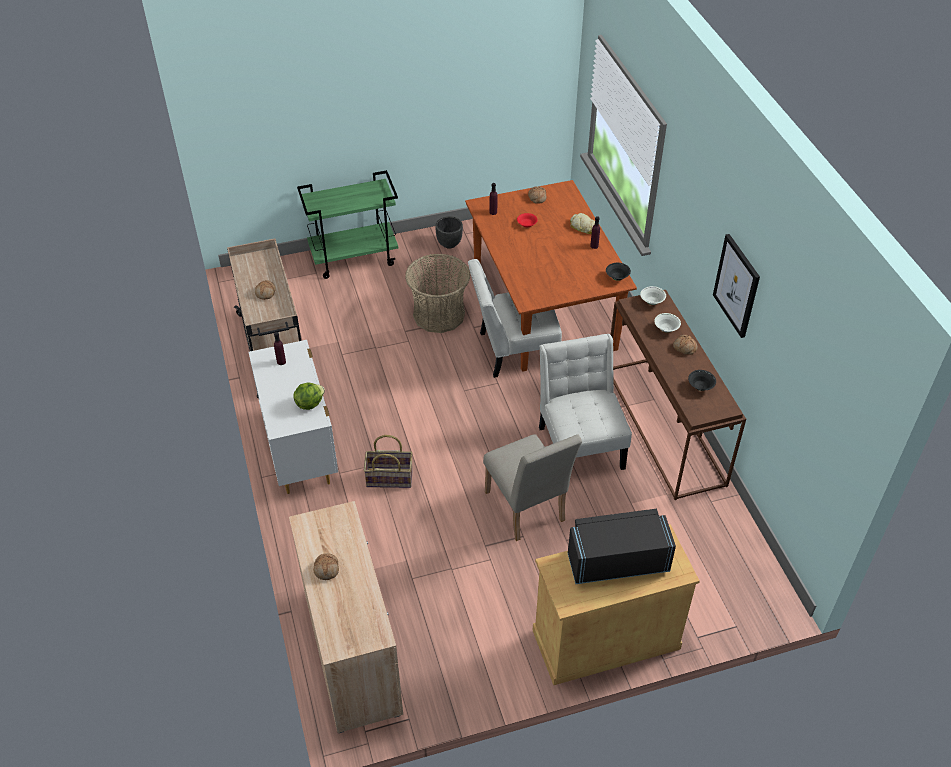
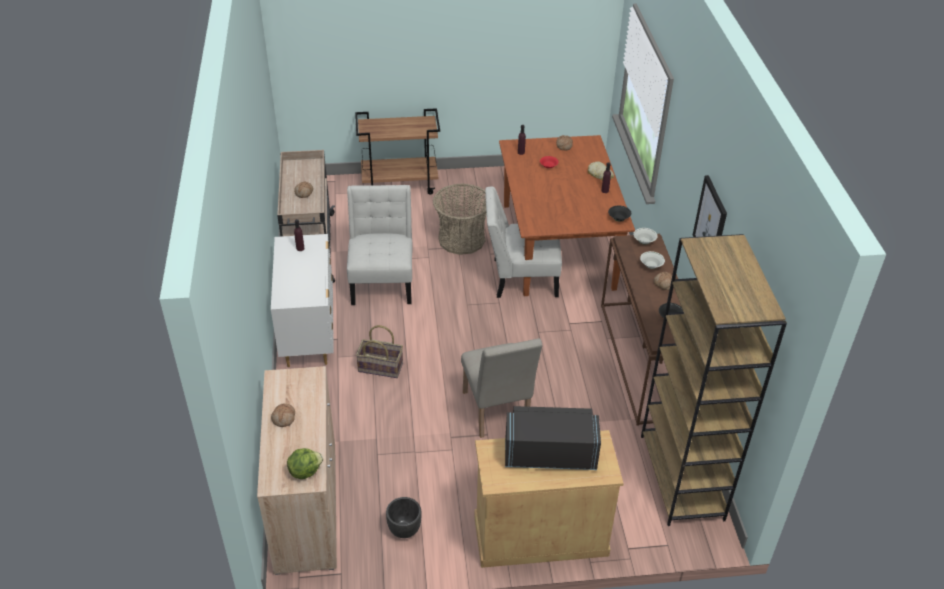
camera: 10 degrees right, 5 degrees down
(309, 403) = (314, 285): lettuce -> lettuce (305, 471)
(354, 258) = (400, 184): green cart -> brown cart
(449, 244) = (486, 183): black planter -> black planter (404, 530)
(580, 443) = (561, 364): white chair -> white chair (382, 280)
(733, 550) = (682, 477): none -> brown bookcase

